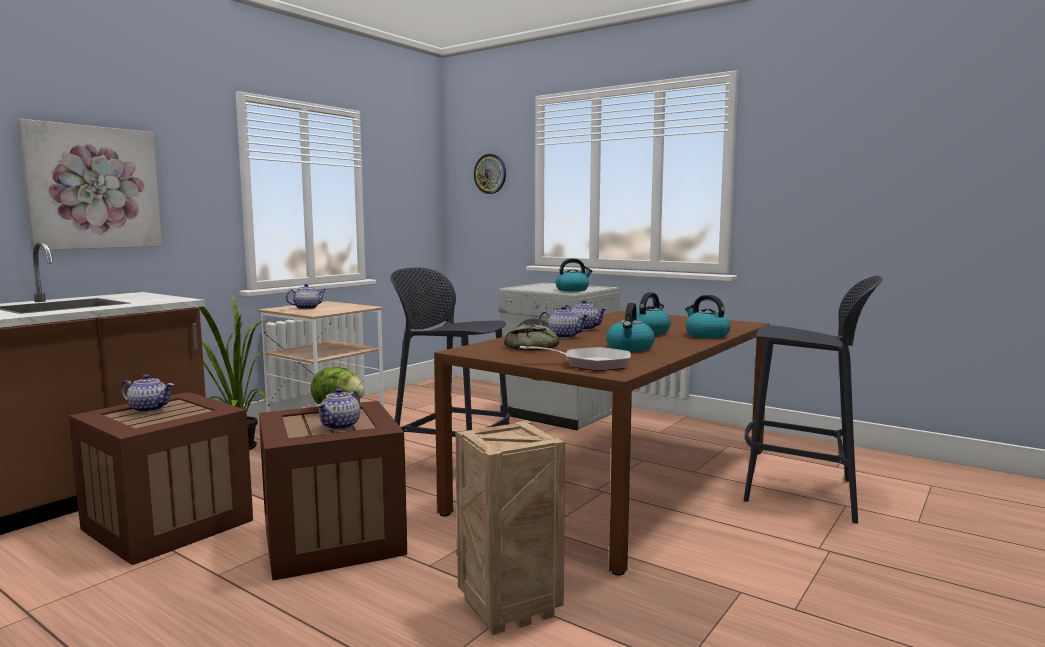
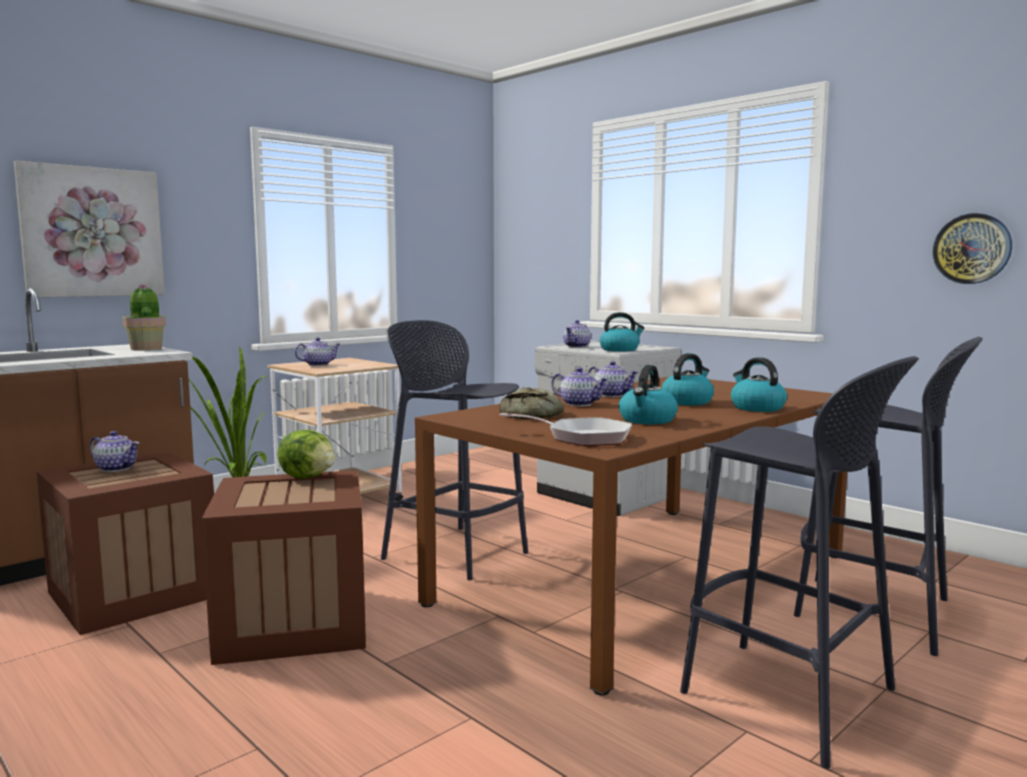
camera: 10 degrees right, 0 degrees up
(155, 297) = (146, 349): none -> potted plant
(341, 426) = (297, 497): teapot -> teapot (577, 346)
(490, 174) = (543, 214): wall clock -> wall clock (972, 249)
(510, 607) = (457, 721): crate -> none
(763, 563) = (789, 697): none -> grey stool

